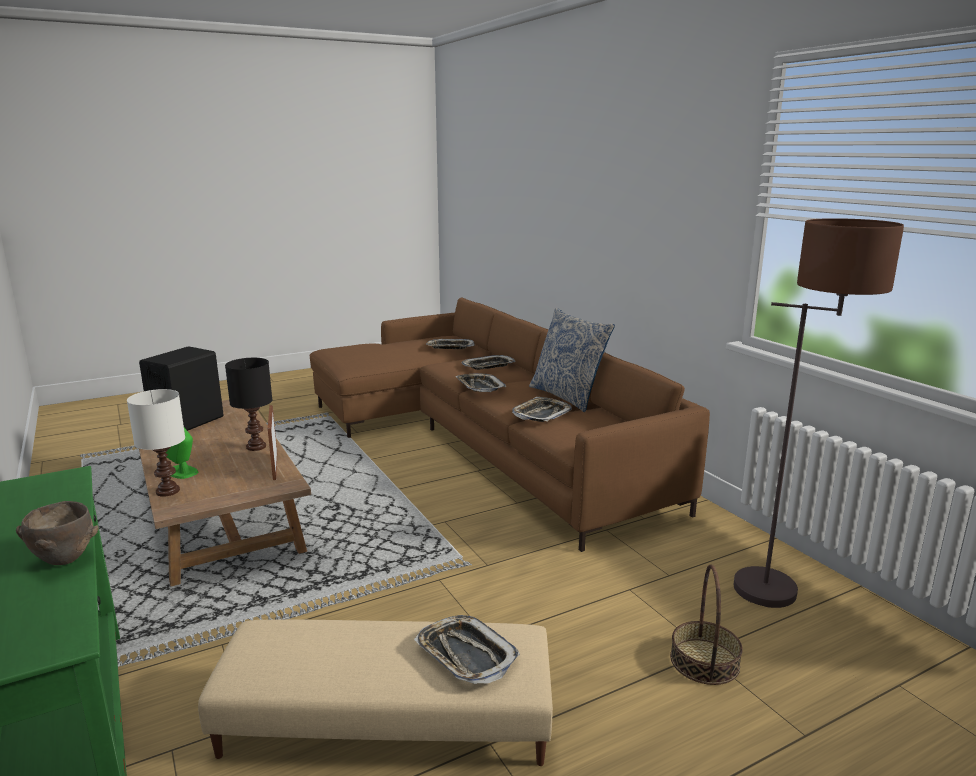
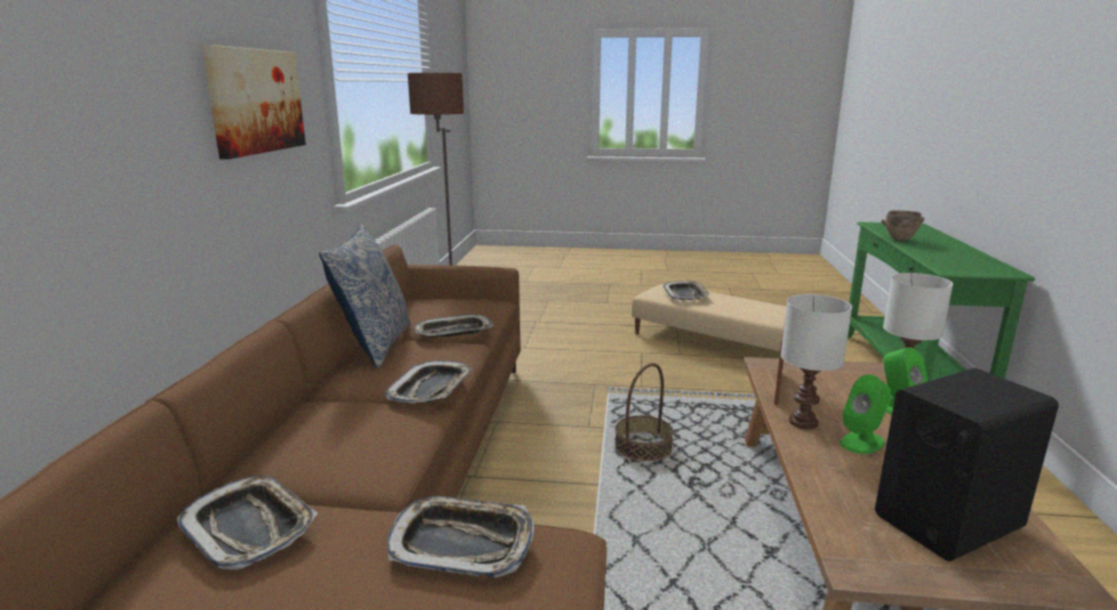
camera: 145 degrees left, 0 degrees up
(218, 445) = (862, 442): none -> green speaker
(256, 446) = (803, 423): black table lamp -> white table lamp
(488, 366) = (324, 432): tray -> tray (462, 543)
(658, 220) = (255, 101): none -> picture
(704, 661) = (544, 319): basket -> basket (643, 446)

